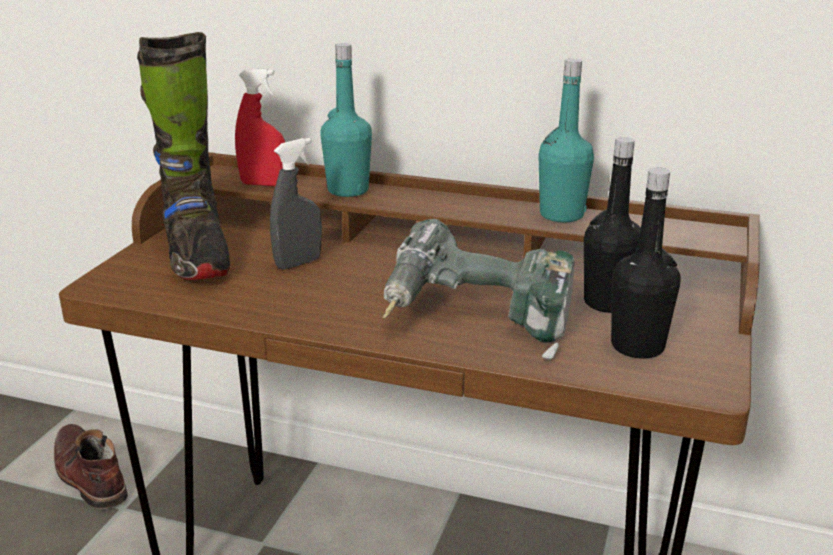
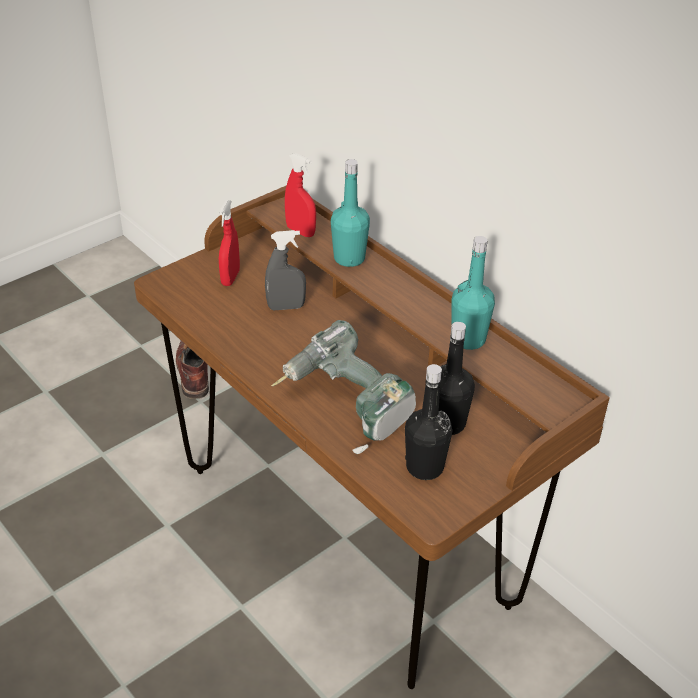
camera: 30 degrees right, 15 degrees up
(197, 257) = (230, 278): black boot -> red spray bottle

